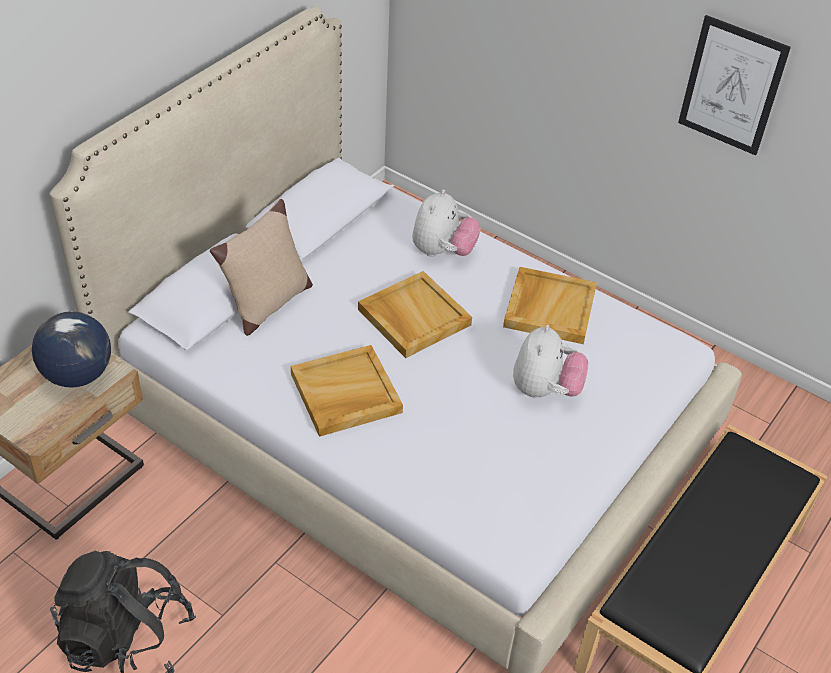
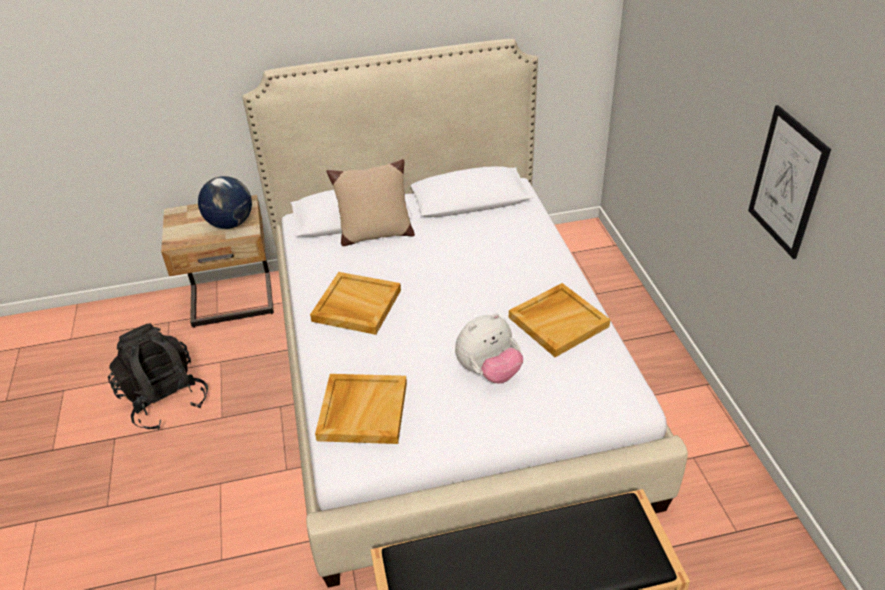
camera: 45 degrees right, 5 degrees down
(413, 317) = (454, 282): beige tray -> beige tray (362, 410)
(442, 251) = (524, 252): plush toy -> none

